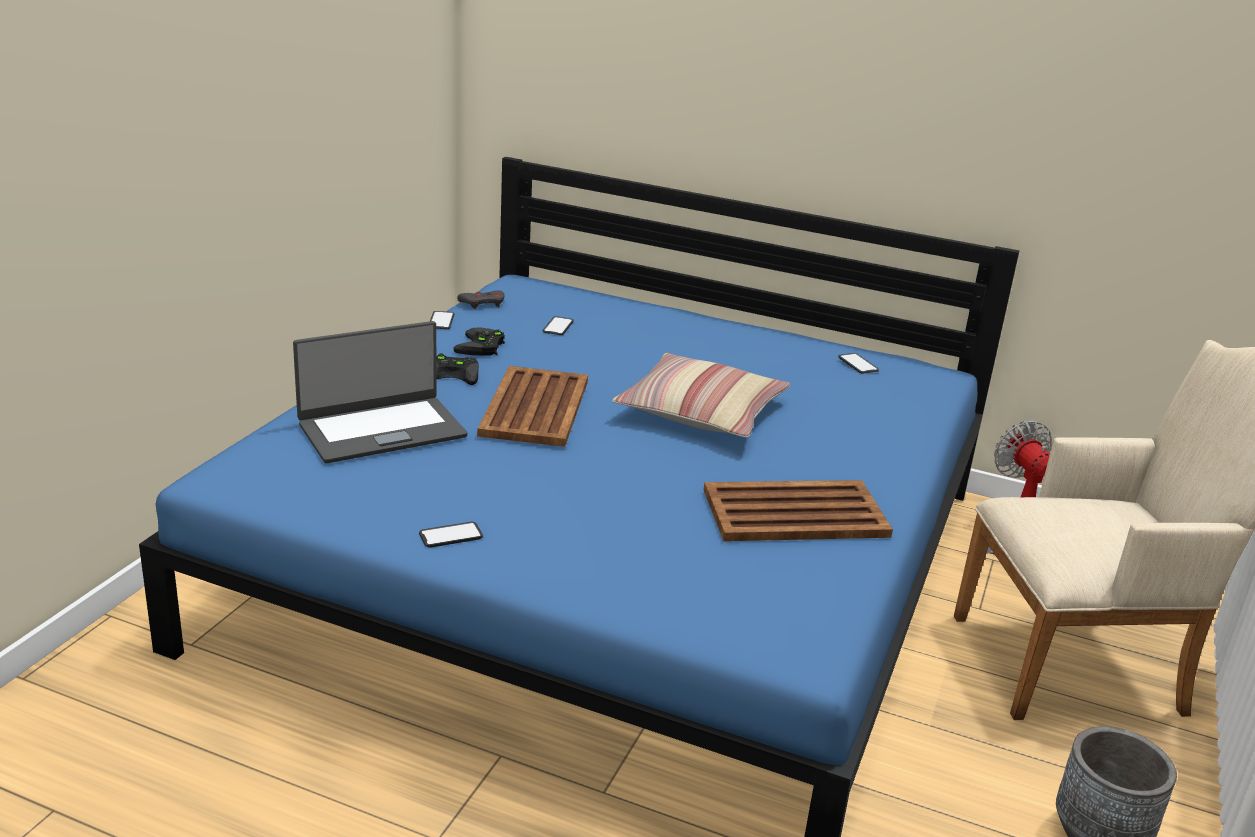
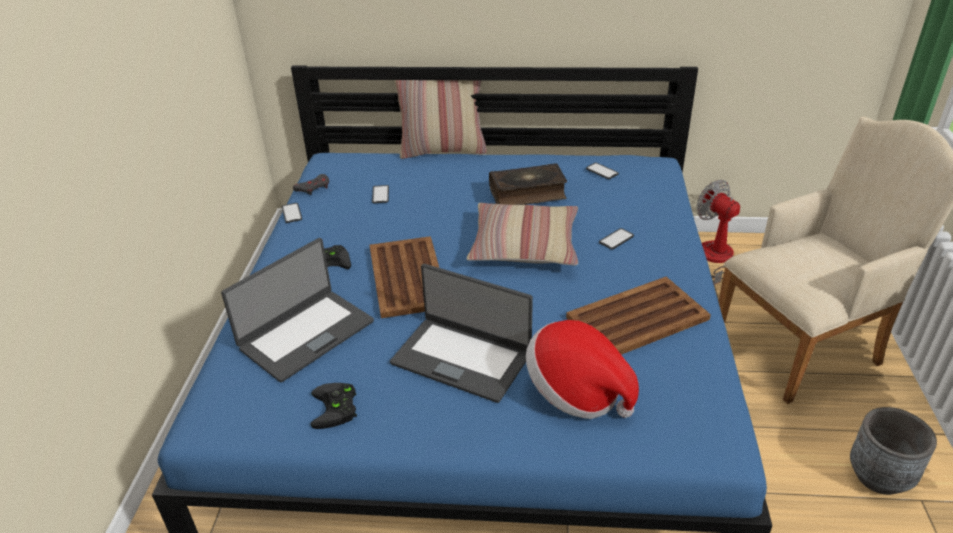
camera: 15 degrees left, 10 degrees up
(451, 535) = (414, 422): phone -> phone (616, 239)
(481, 347) = (336, 230): black game controller -> black game controller (336, 409)
(547, 495) = (462, 358): none -> laptop
(665, 560) = (576, 392): none -> hat
(666, 302) = (442, 150): none -> pillow
(741, 364) = (527, 193): none -> book

